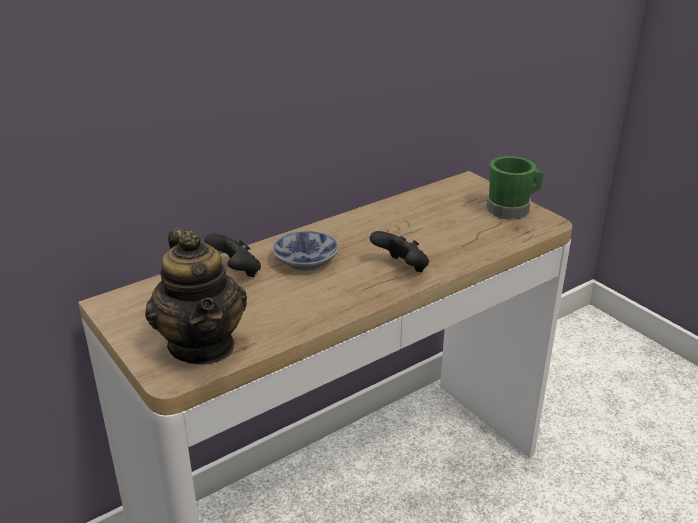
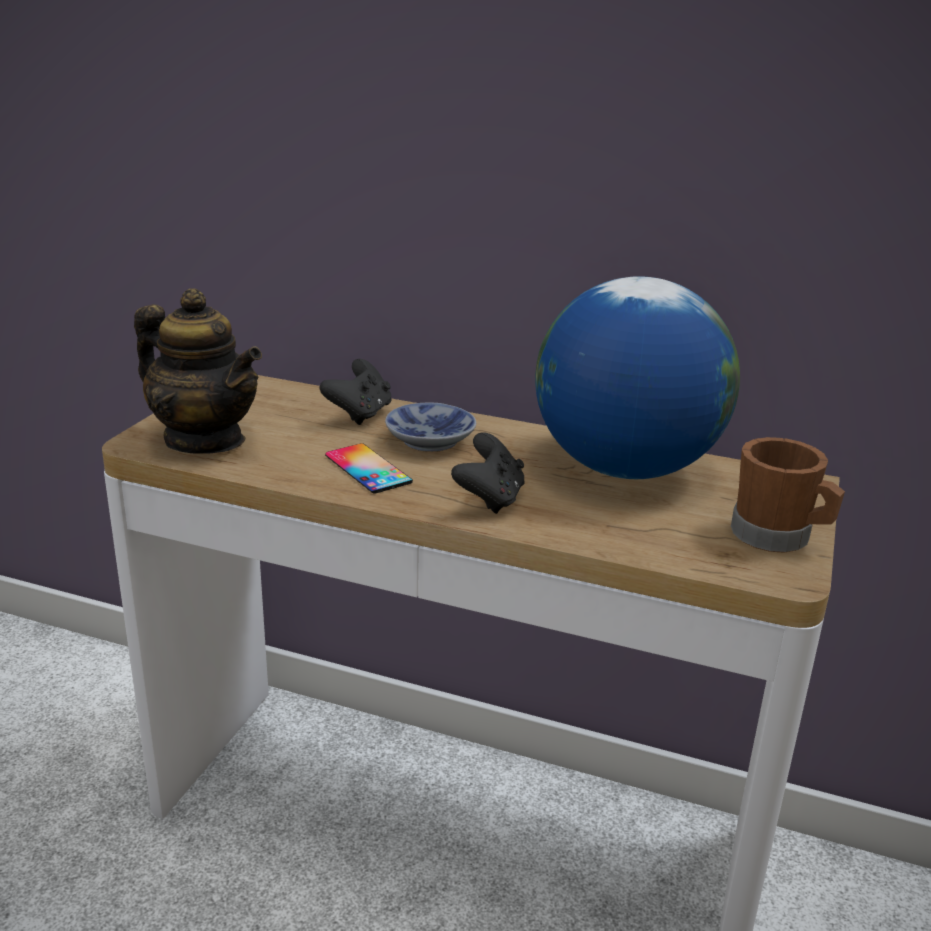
camera: 55 degrees right, 5 degrees down
(202, 345) = (205, 440): teapot -> teapot turned 90 degrees counterclockwise
(321, 294) = (368, 469): none -> phone
(406, 216) = (625, 468): none -> globe
(512, 209) = (779, 537): green mug -> brown mug

